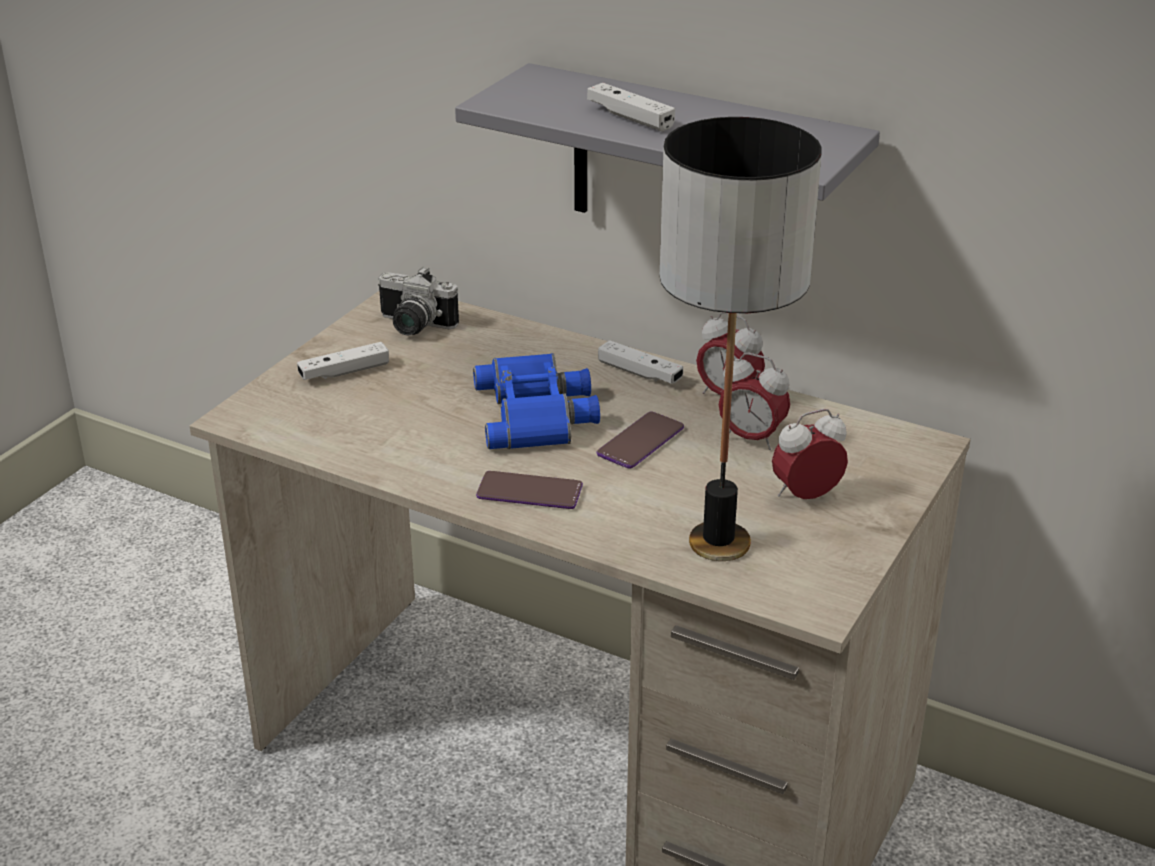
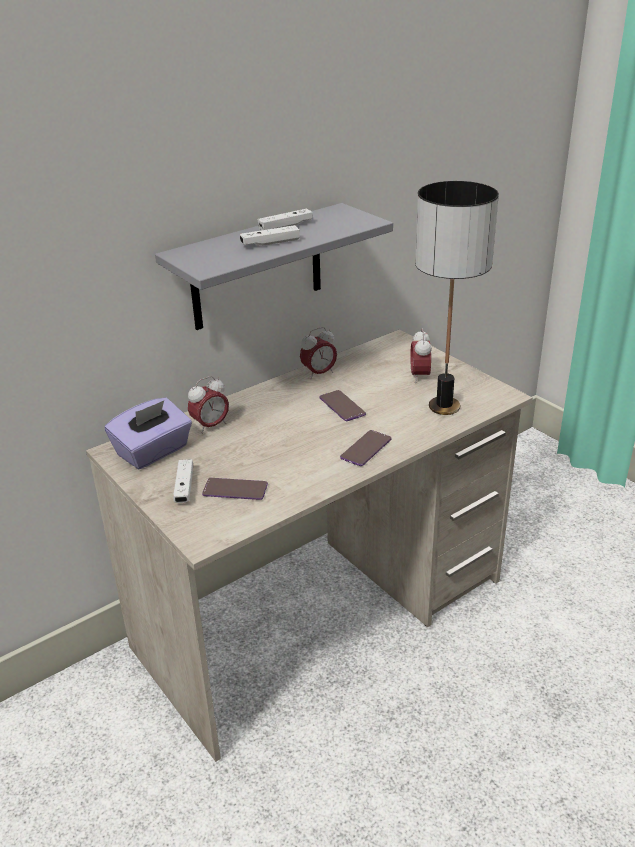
camera: 65 degrees left, 0 degrees up
(358, 410) = (235, 490): none -> phone
(412, 327) = (153, 452): camera -> purple tissue box
(538, 413) = (290, 430): blue binoculars -> none
(639, 373) = (275, 391): white game controller -> white game controller (285, 226)
(751, 438) = (362, 377): alarm clock -> alarm clock (210, 426)

